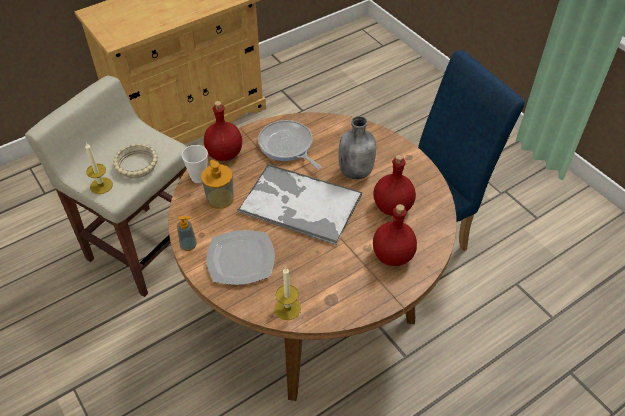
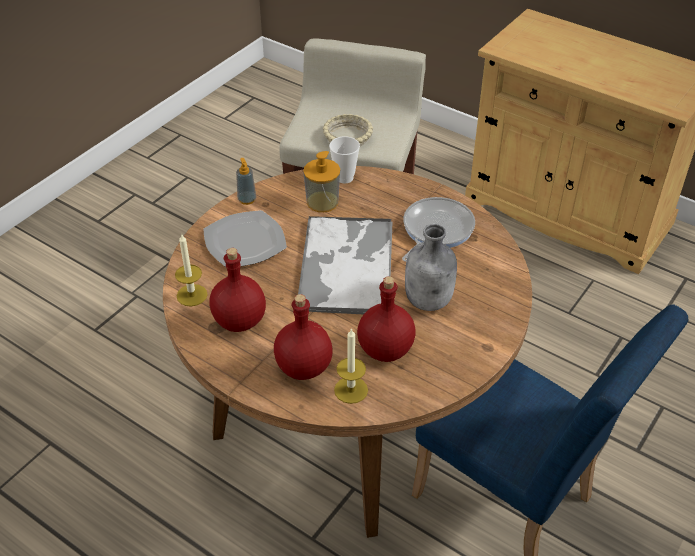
camera: 70 degrees right, 5 degrees down
(101, 185) = (307, 124): candle -> candle (351, 390)
(225, 153) = (392, 185): red bottle -> red bottle (240, 321)

